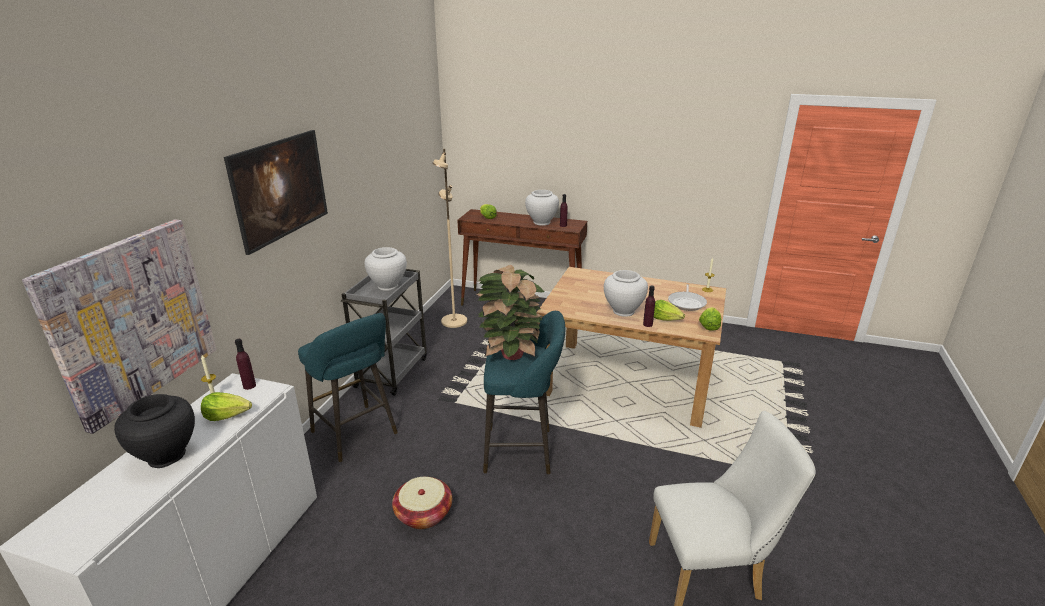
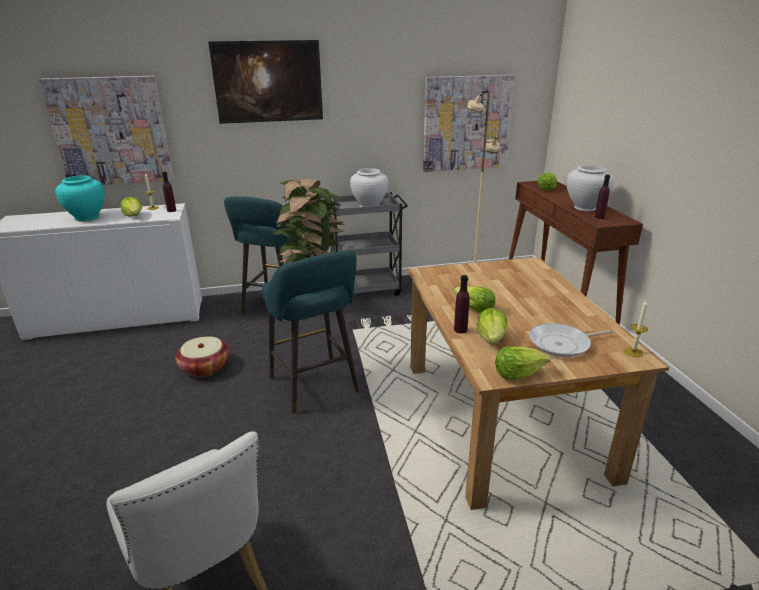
camera: 60 degrees right, 0 degrees up
(167, 456) = (87, 217): black vase -> turquoise vase
(407, 180) = (466, 123): none -> picture
(623, 311) = (473, 308): white vase -> lettuce

